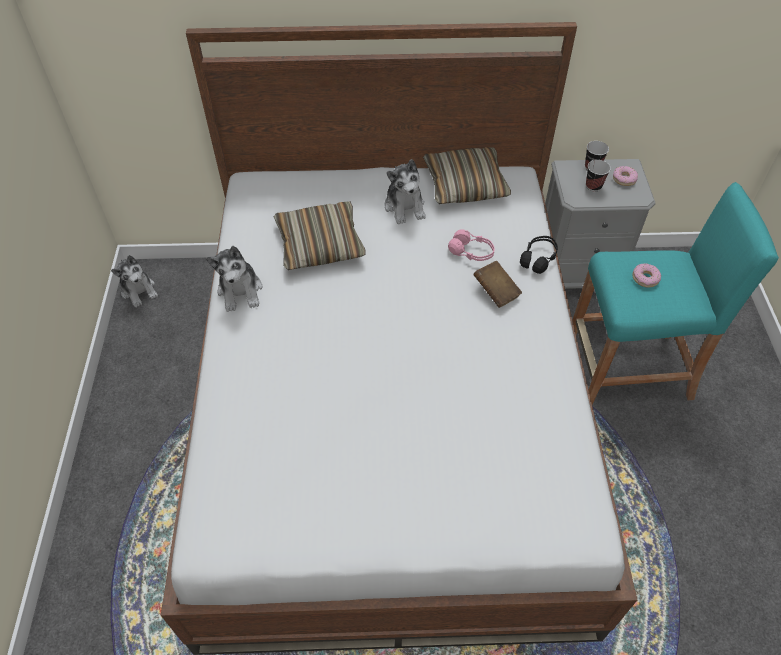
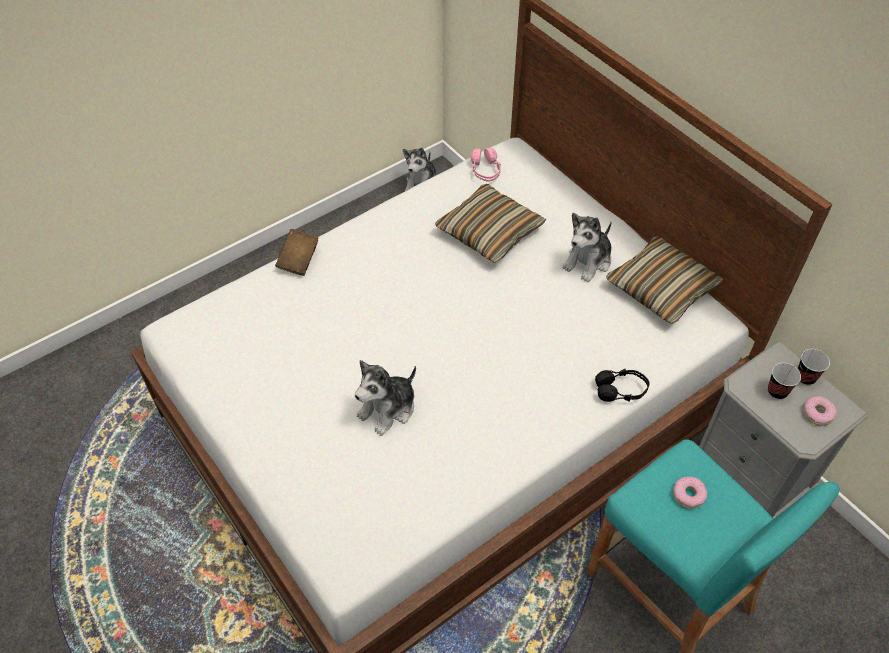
camera: 55 degrees right, 0 degrees up
(240, 291) = (398, 215): plush toy -> plush toy (388, 409)
(471, 252) = (579, 336): pink headphones -> pink headphones (485, 171)
(496, 292) = (549, 378): brown book -> brown book (299, 260)

